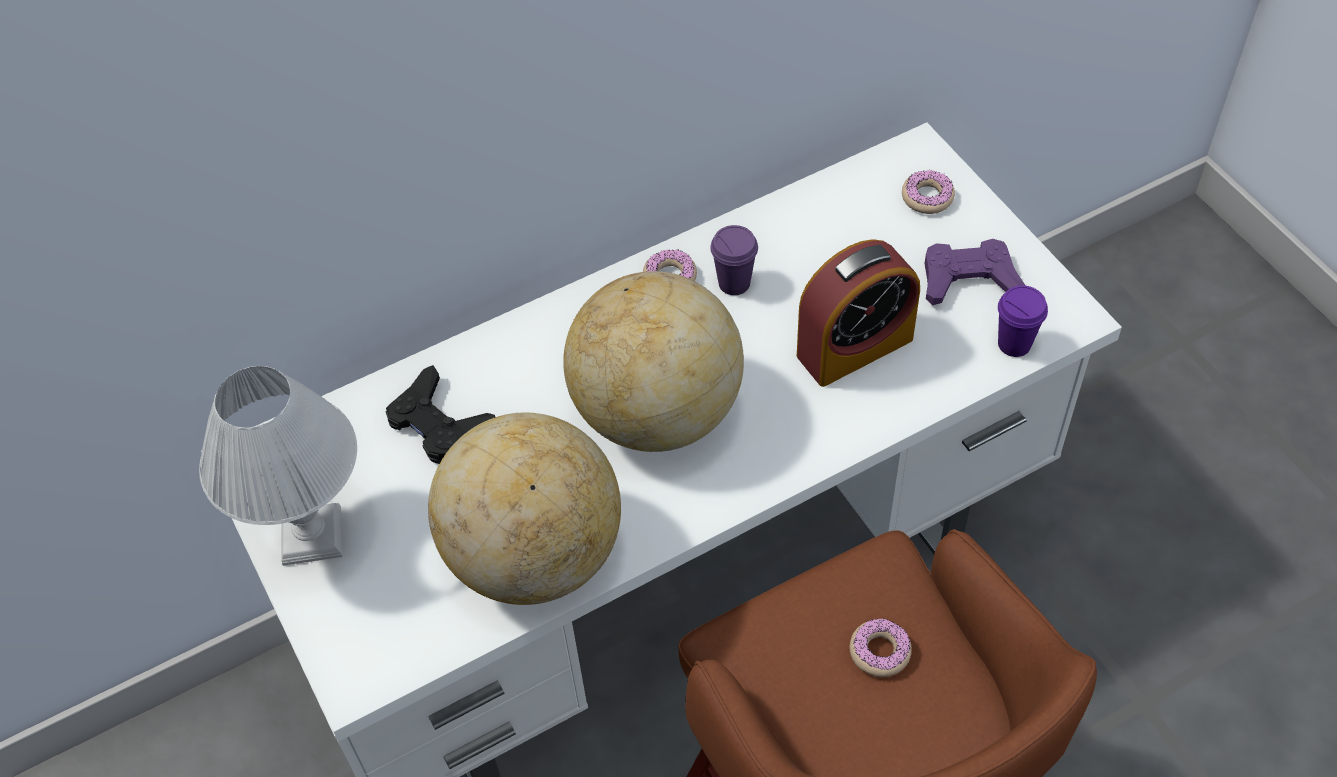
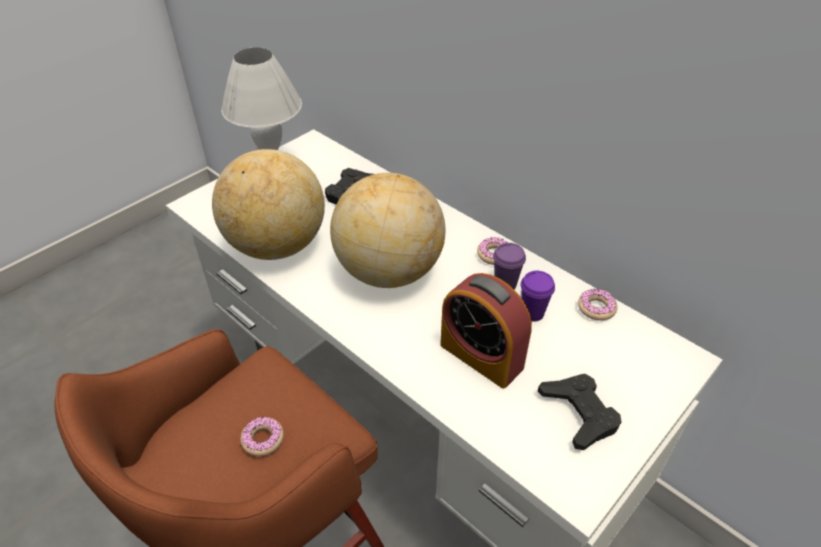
camera: 70 degrees right, 10 degrees down
(927, 197) = (645, 373): donut -> donut (596, 308)
(968, 279) = (579, 413): purple game controller -> black game controller
(1014, 344) = (529, 455): purple cup -> purple cup (532, 313)

